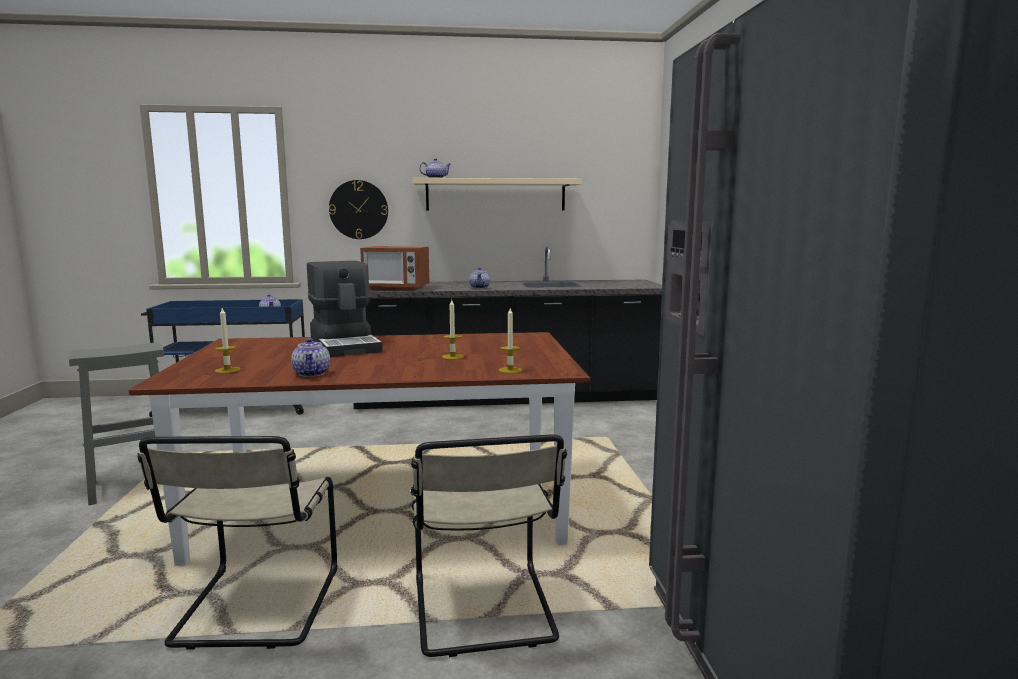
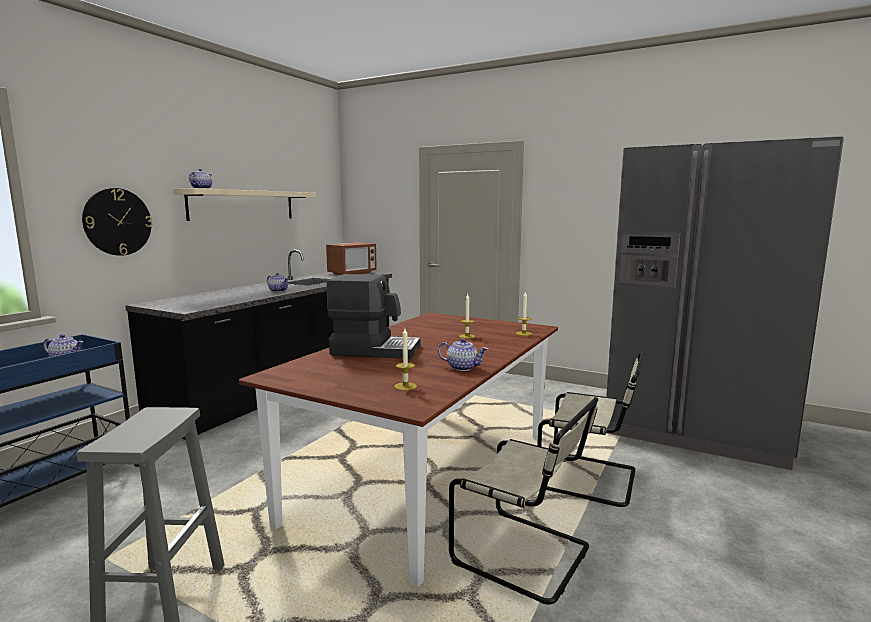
camera: 55 degrees left, 0 degrees up
(396, 288) = (214, 302): microwave -> microwave (352, 273)

